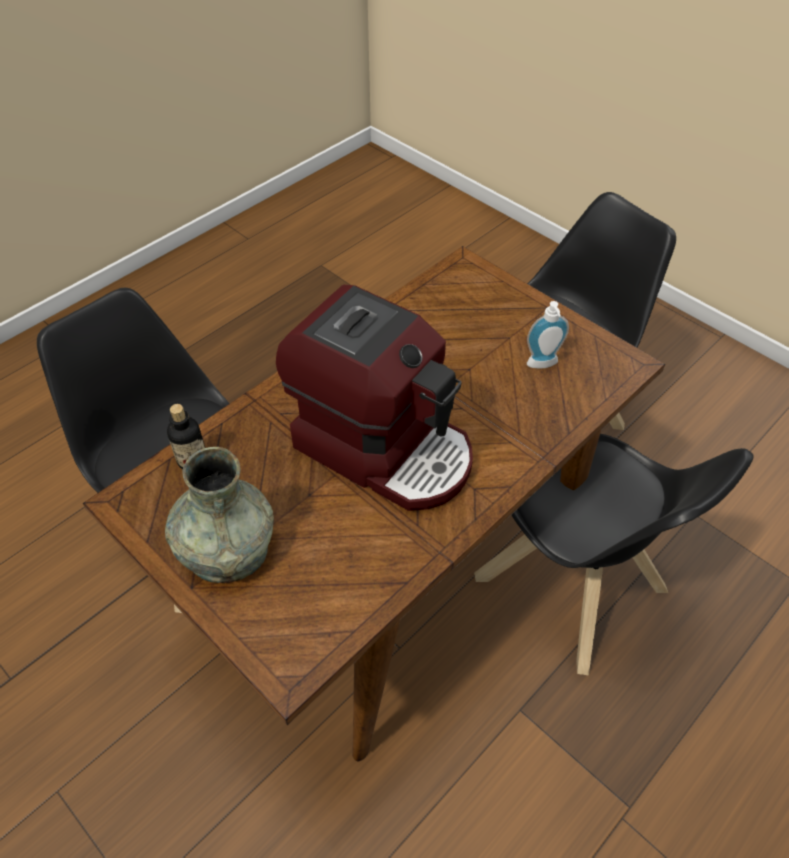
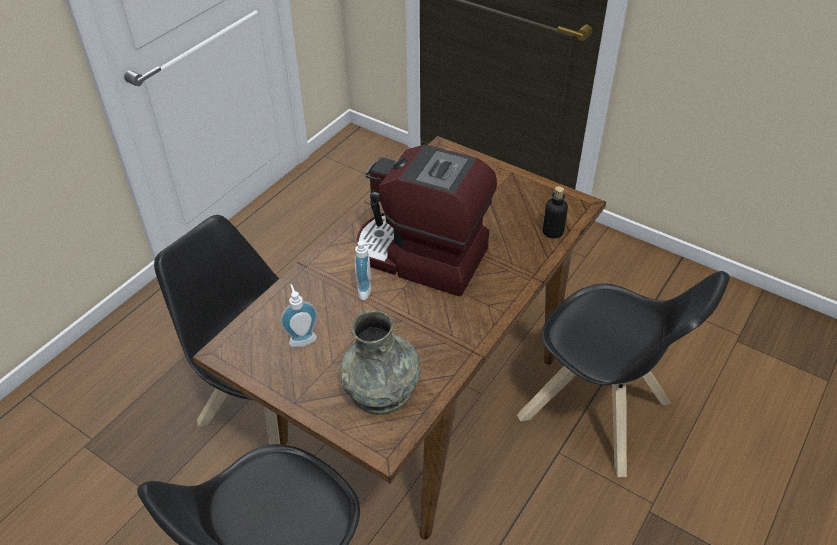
camera: 170 degrees right, 5 degrees down
(226, 547) = (502, 191): grey vase -> grey vase (381, 388)
(463, 411) = (367, 290): none -> soap dispenser

